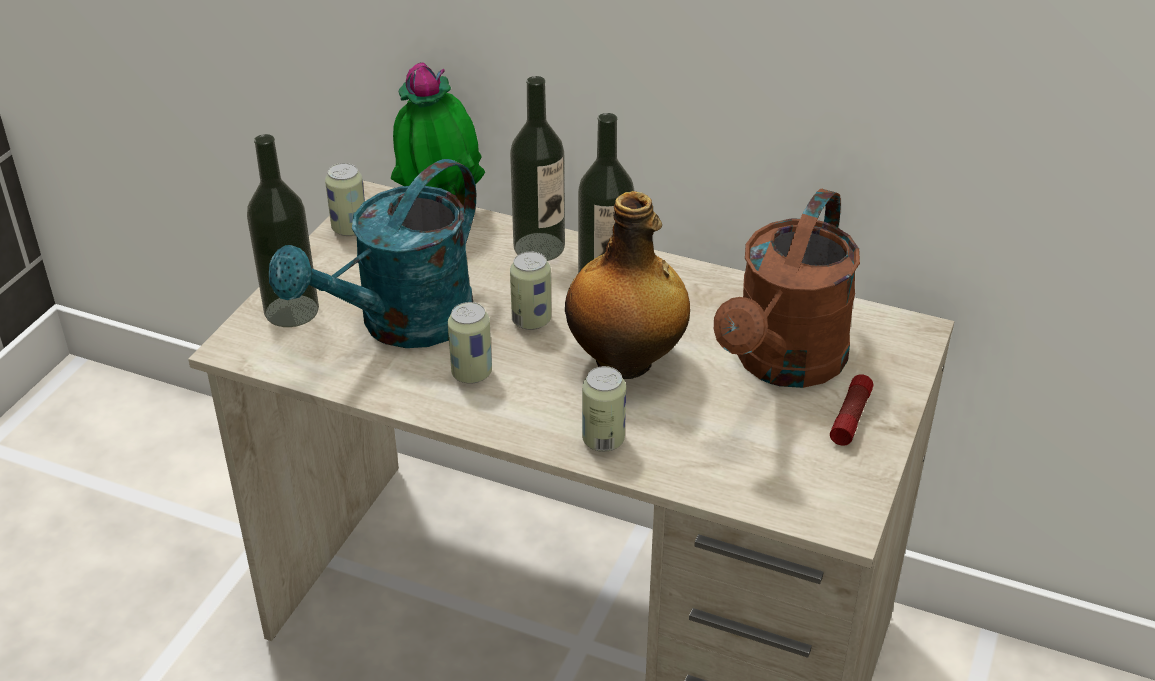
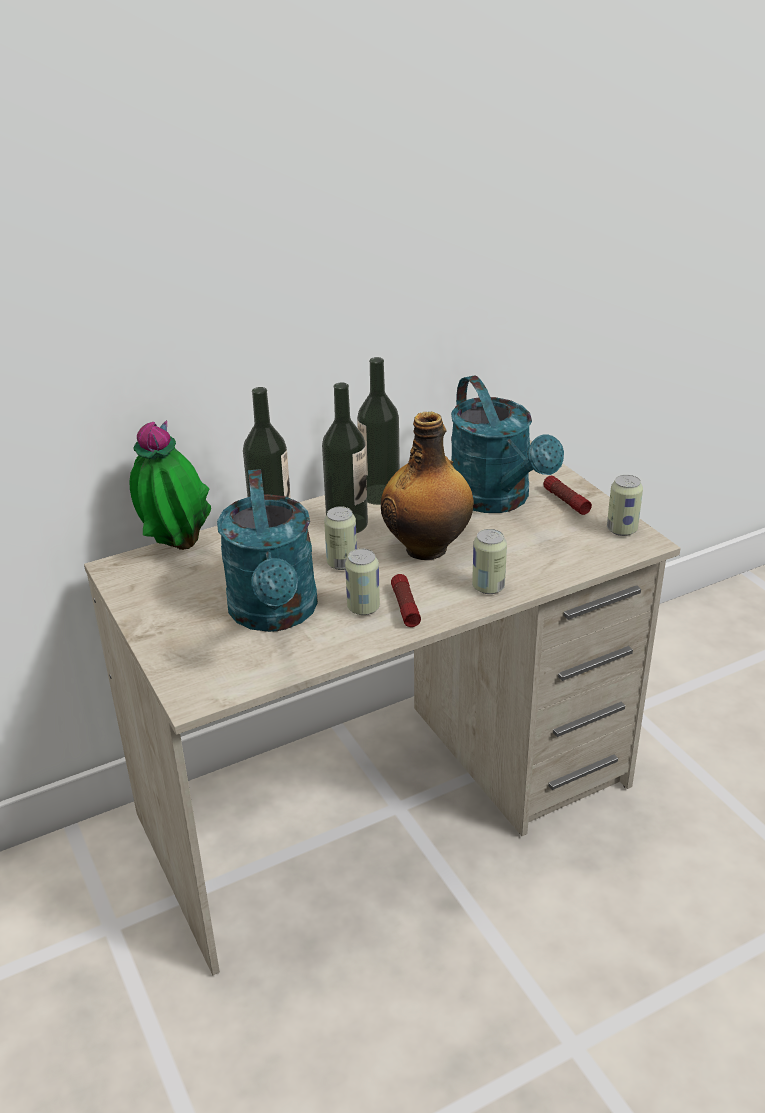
camera: 50 degrees left, 5 degrees down
(291, 311) = (189, 655): bottle -> bottle (380, 494)
(349, 228) = (132, 592): can -> can (621, 530)
(503, 400) = (405, 607): none -> flashlight
(783, 365) = (497, 500): brown watering can -> turquoise watering can

